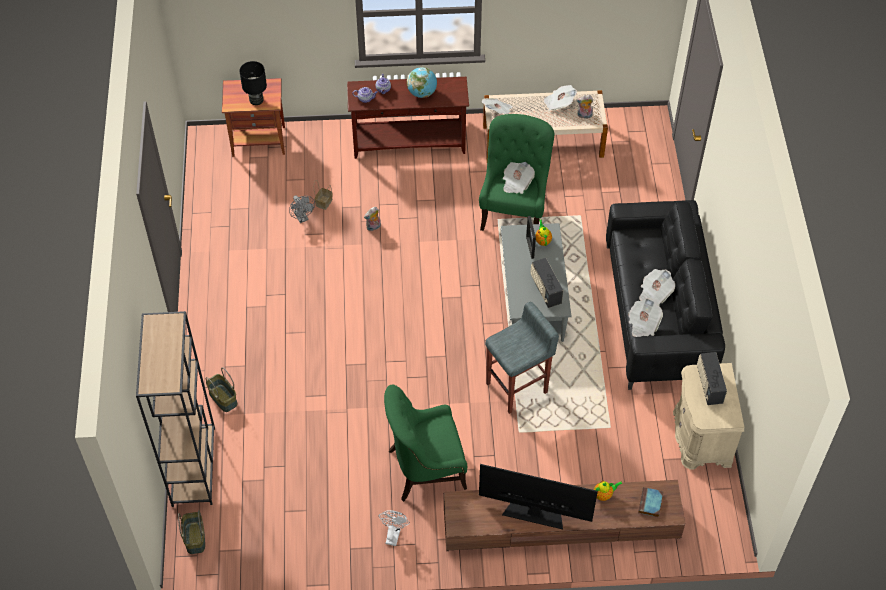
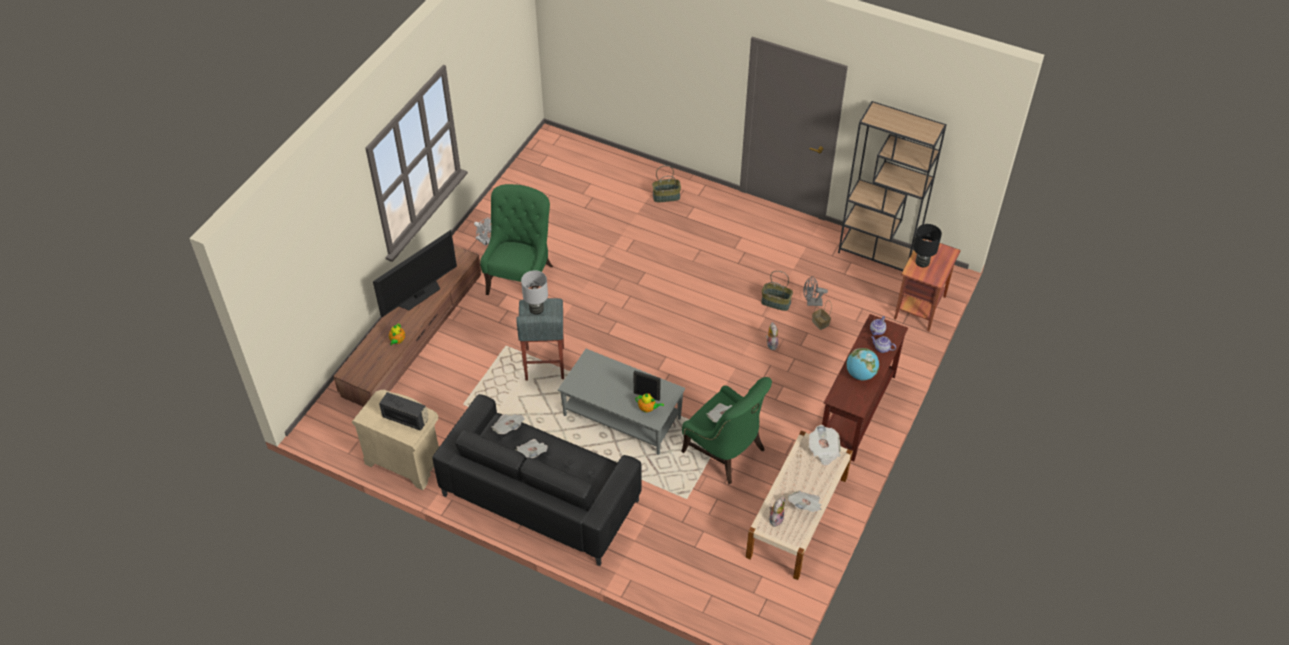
camera: 120 degrees right, 5 degrees down
(193, 466) = (621, 164): bookcase -> bookcase (878, 253)
(194, 537) = (566, 147): basket -> basket (776, 302)
(514, 351) = (536, 309): none -> grey table lamp
(545, 290) = (595, 384): radio -> none
(650, 504) = (366, 364): book -> none

